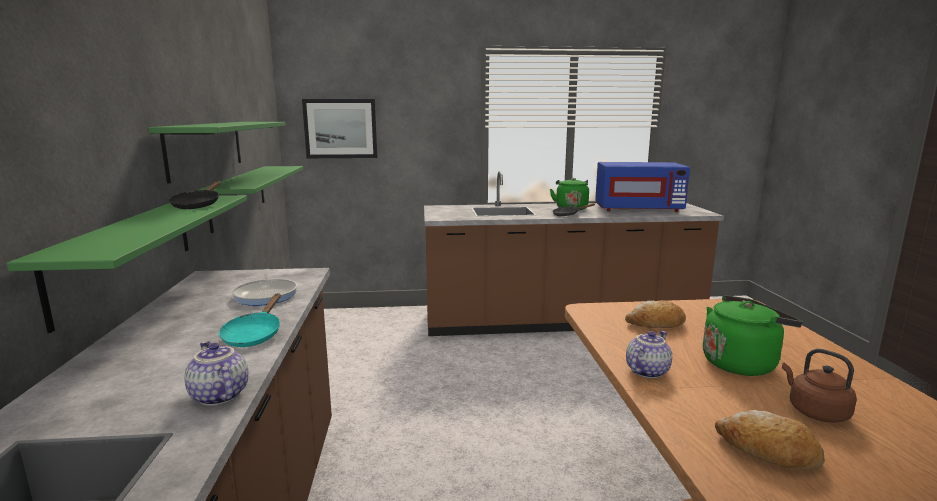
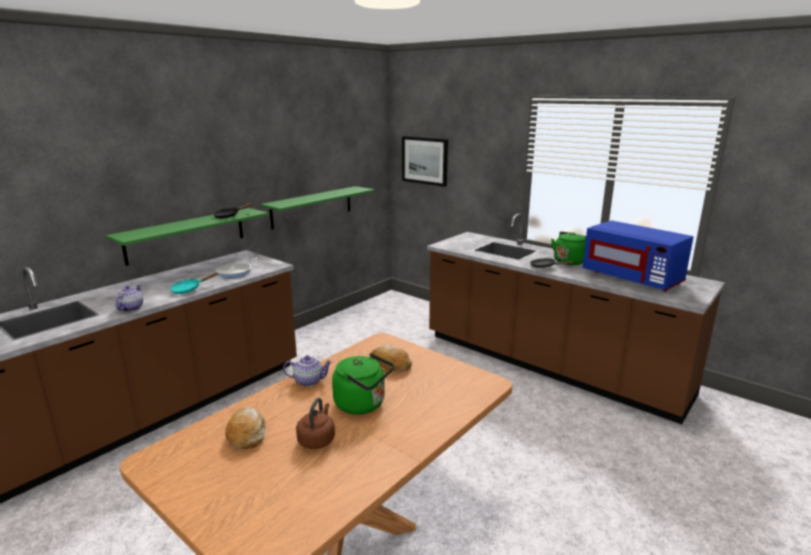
camera: 45 degrees right, 5 degrees up
(206, 147) = (275, 179): green shelf -> none

